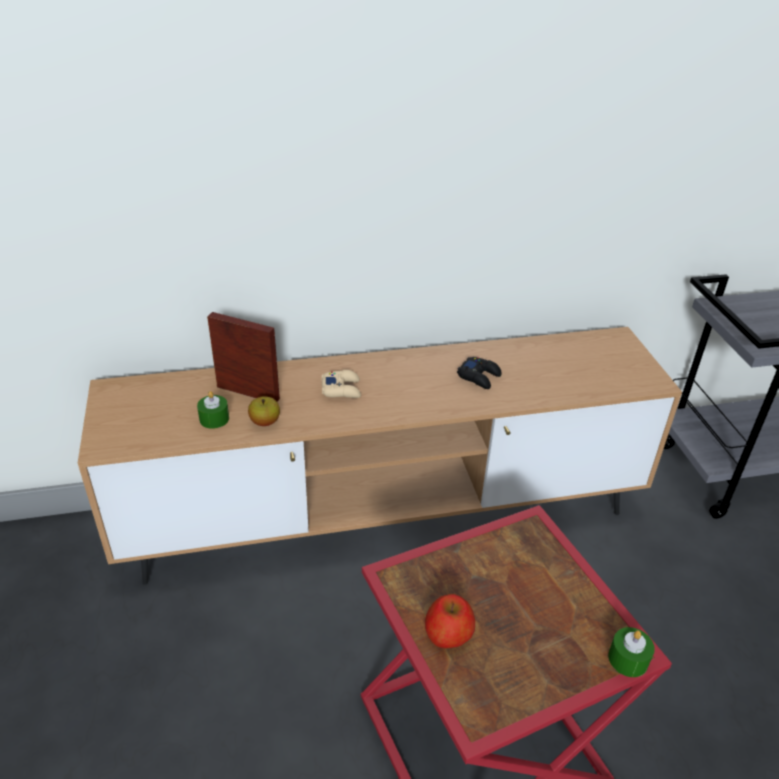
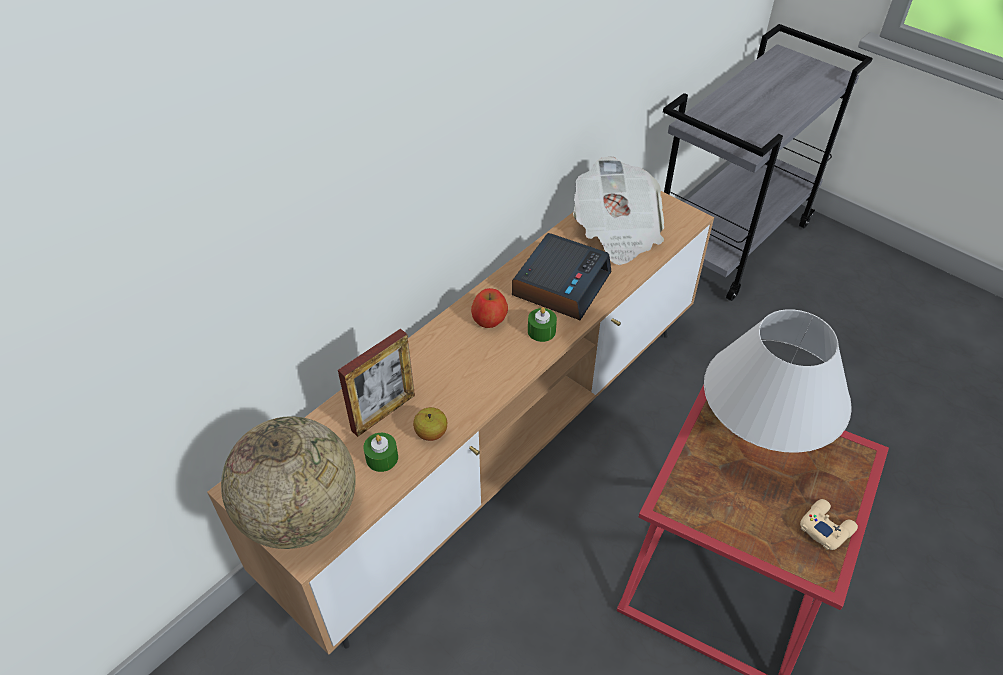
camera: 35 degrees left, 10 degrees up
(125, 423) = (301, 515): none -> globe
(248, 393) = (383, 413): picture frame -> picture frame turned 150 degrees clockwise
(341, 389) = (462, 360): beige game controller -> beige game controller (826, 527)
(448, 634) = (748, 524): apple -> apple (489, 319)
(479, 376) = (561, 283): black game controller -> alarm clock
(536, 576) = (759, 438): none -> white table lamp
(571, 363) = (617, 231): none -> newspaper
(628, 659) = (865, 462): green candle -> green candle (541, 331)

